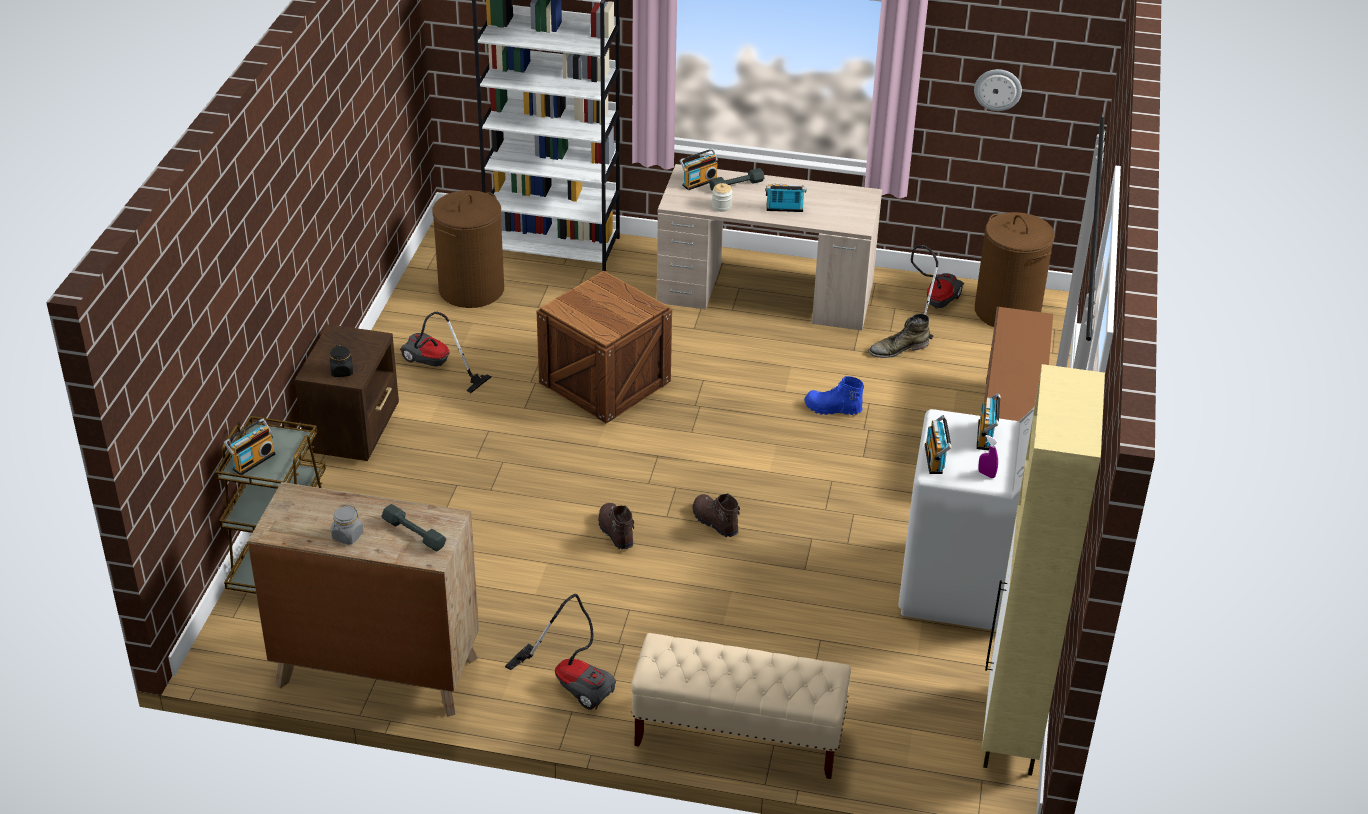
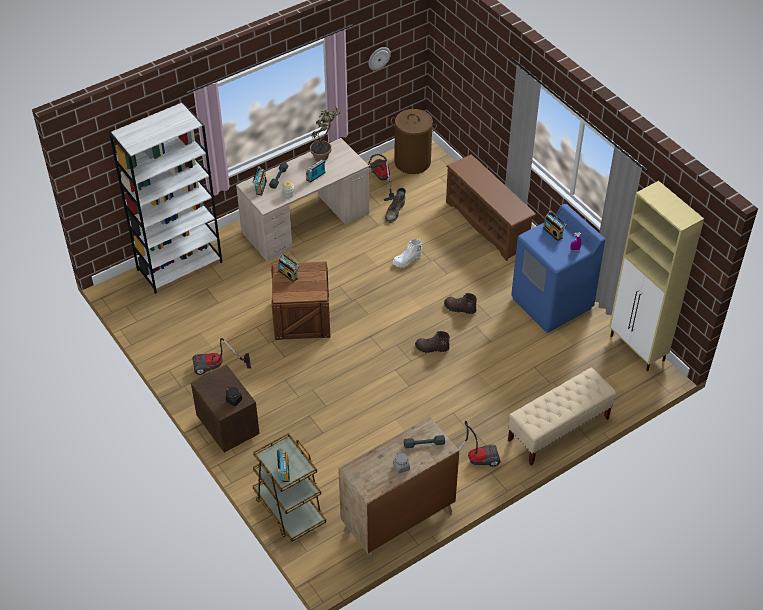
camera: 45 degrees left, 10 degrees up
(471, 289) = (174, 316): brown laundry basket -> none
(615, 532) = (401, 384): brown boot -> brown boot (459, 308)
(830, 195) = (325, 155): none -> potted plant
(832, 409) = (407, 260): blue boot -> white boot
(936, 459) = (550, 256): radio -> radio (288, 274)
(962, 587) = (552, 303): white washing machine -> blue washing machine

